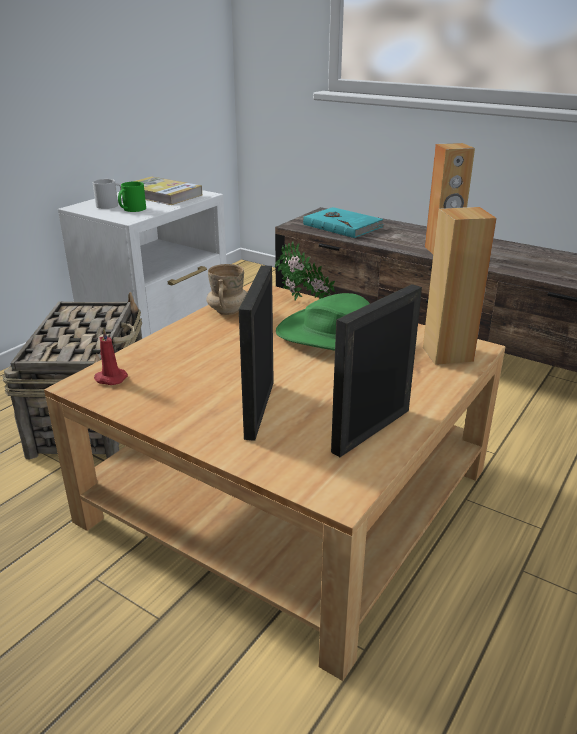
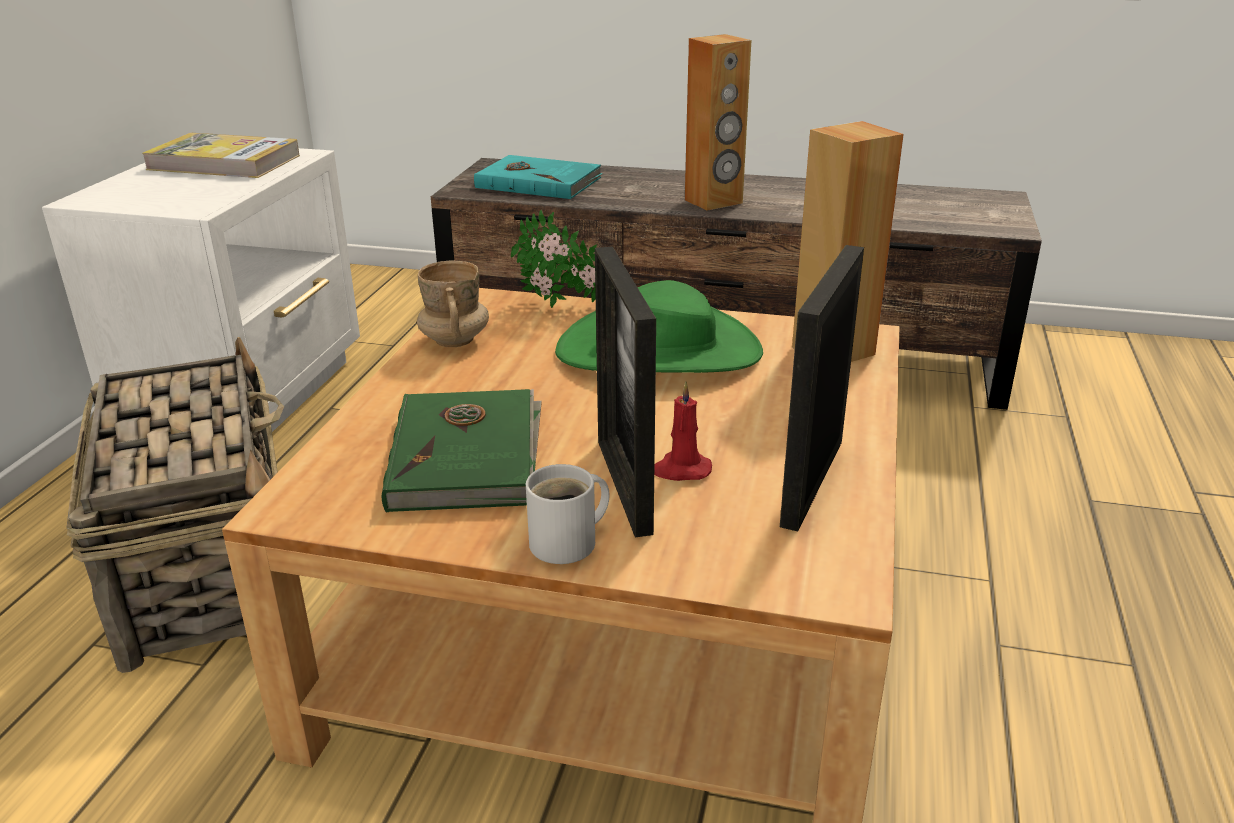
camera: 20 degrees left, 0 degrees up
(109, 206) = (142, 191): white mug -> white mug (569, 542)
(110, 378) = (334, 487): red candle -> red candle (680, 470)
(132, 209) = (192, 192): green mug -> none
(188, 375) = (468, 455): none -> green book

